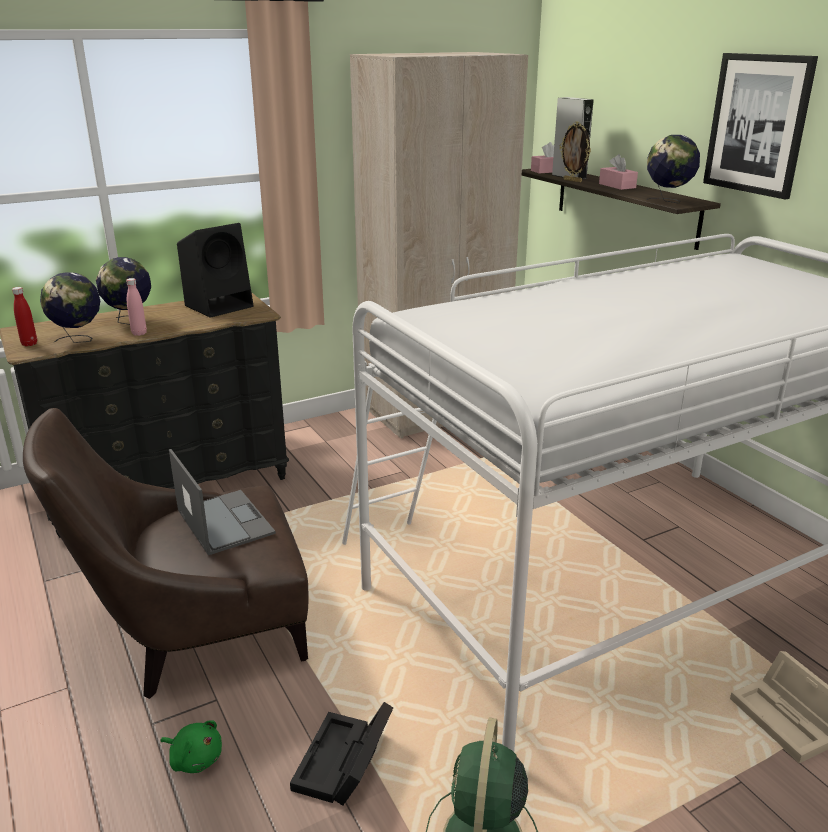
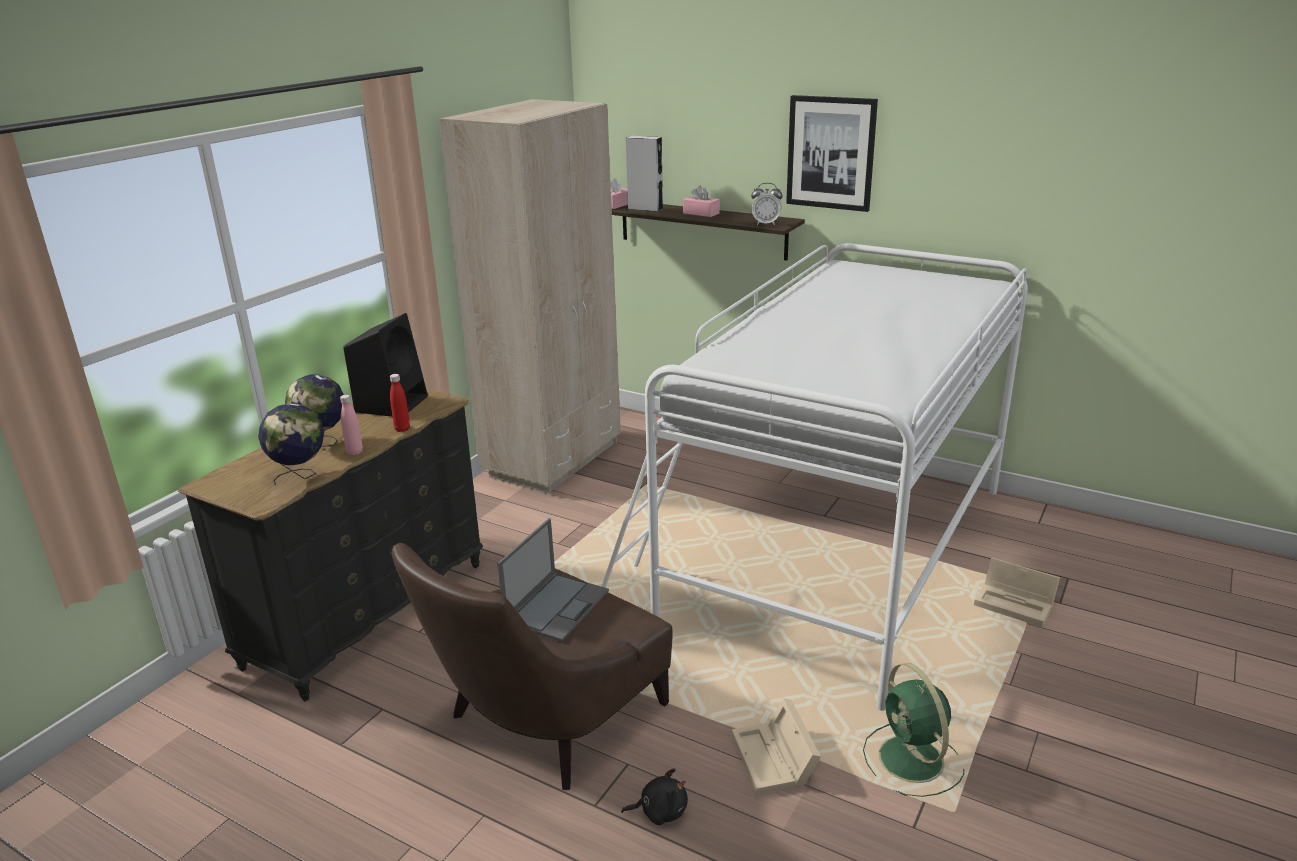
camera: 30 degrees left, 0 degrees up
(29, 344) = (249, 494): red bottle -> red bottle (402, 429)
(195, 758) = (660, 811): green plush toy -> black plush toy
(224, 521) = (557, 606): laptop -> laptop turned 90 degrees clockwise
(343, 765) = (775, 761): black storage box -> beige storage box
(573, 181) = (656, 213): picture frame -> none
(667, 201) = (766, 224): globe -> alarm clock

